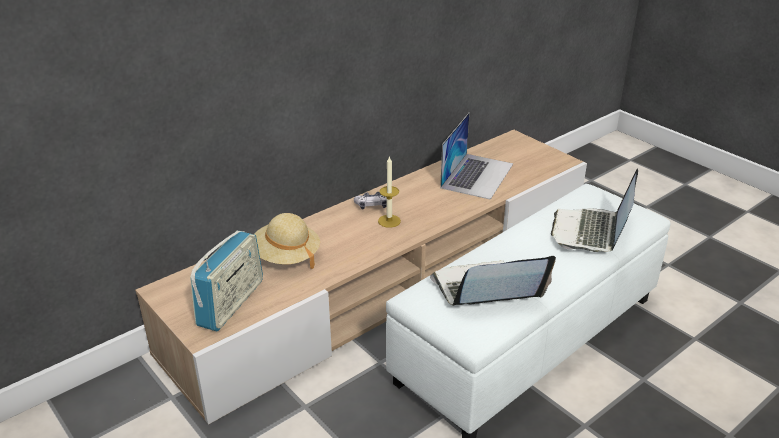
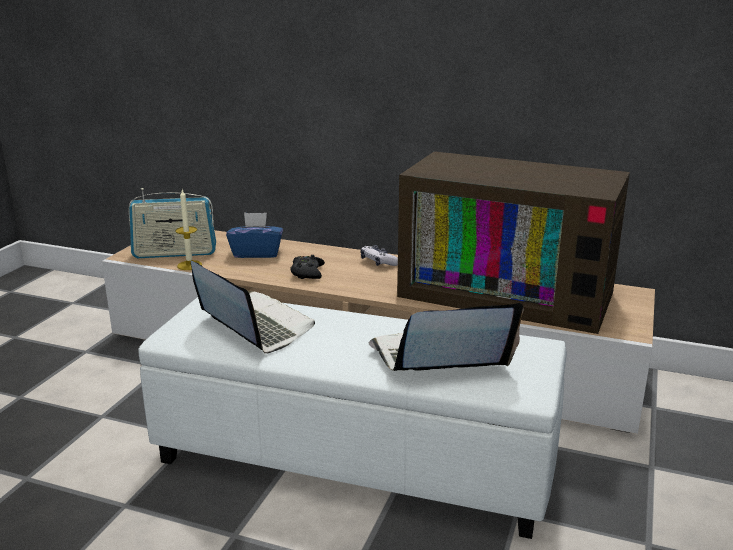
camera: 60 degrees right, 10 degrees down
(286, 256) = (256, 253): beige hat -> blue tissue box
(359, 243) = (307, 273): none -> black game controller
(389, 221) = (360, 275): candle -> candle (189, 265)
(477, 175) = (509, 292): laptop -> television

